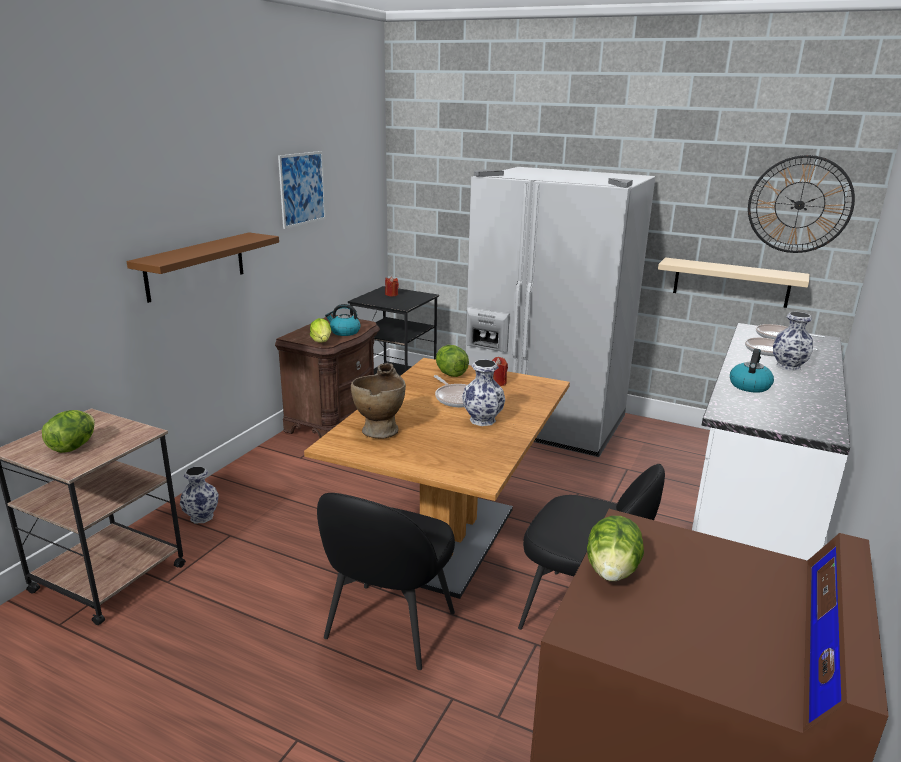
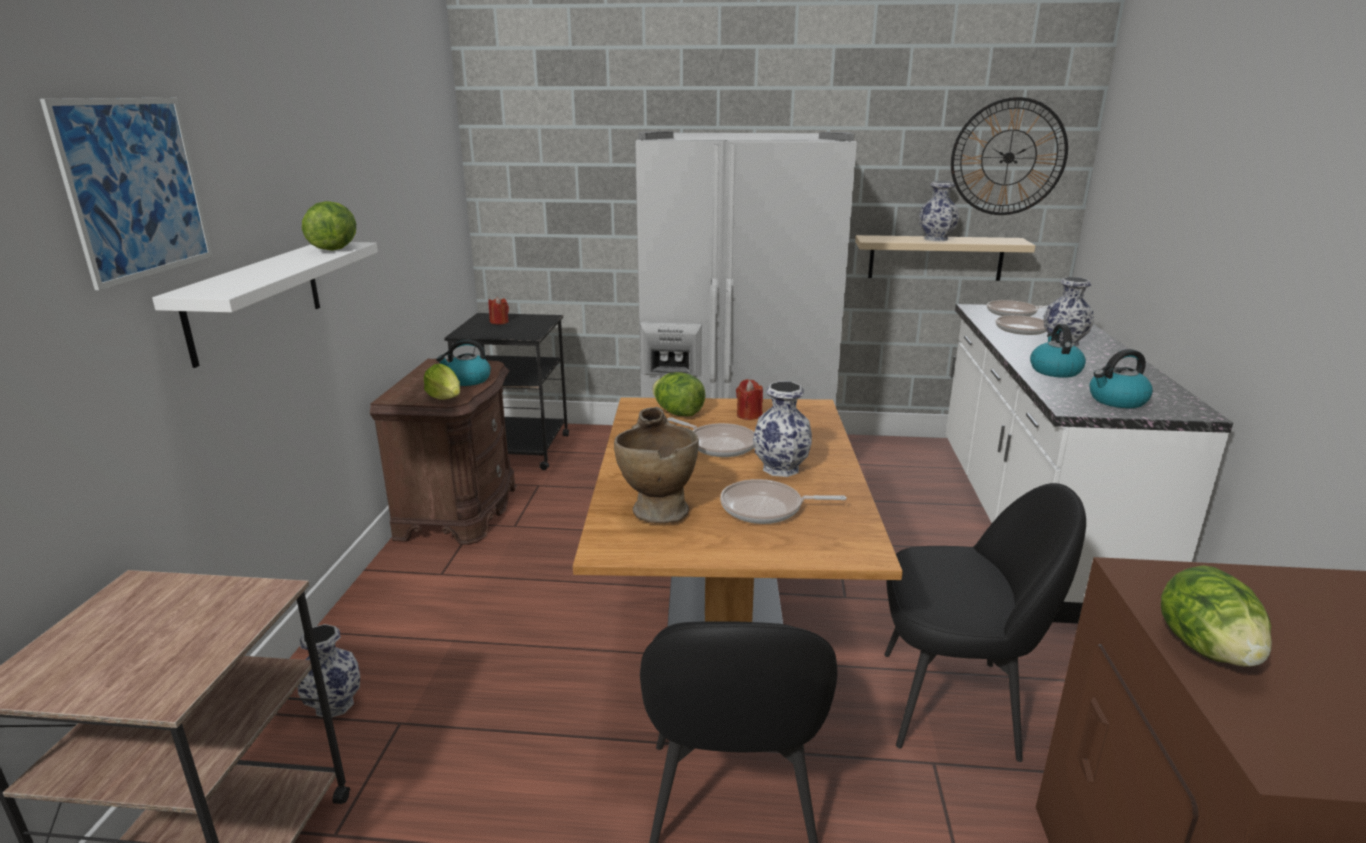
camera: 20 degrees left, 0 degrees up
(73, 447) = (140, 651): lettuce -> lettuce (334, 249)
(196, 266) = (256, 300): brown shelf -> white shelf
(302, 189) = (376, 173): picture -> picture (136, 188)
(447, 442) = (766, 508): none -> frying pan
(728, 267) = (936, 239): none -> vase
(770, 415) = (1116, 401): none -> kettle

